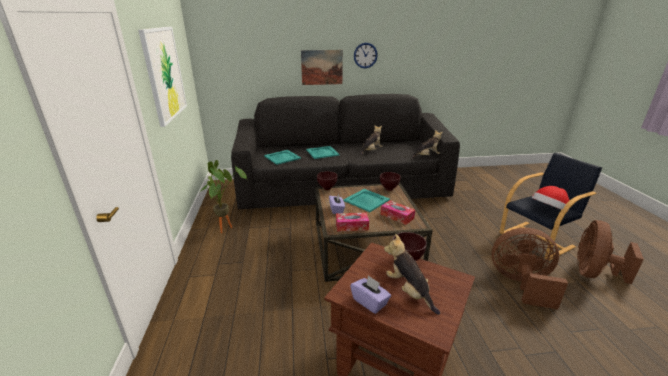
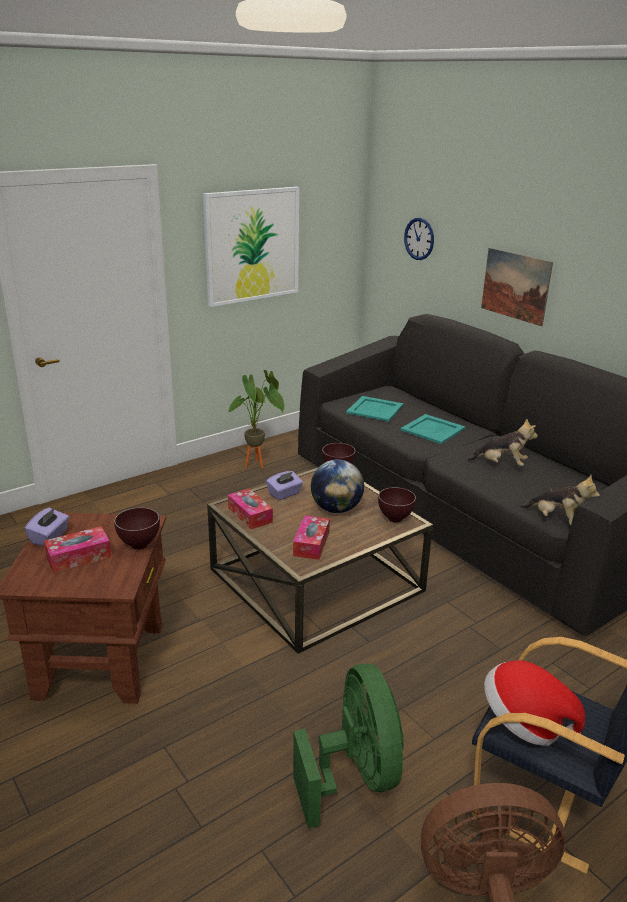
camera: 60 degrees right, 0 degrees up
(365, 55) = (591, 283): wall clock -> wall clock (419, 239)
(366, 200) = (336, 509): turquoise tray -> globe
(409, 291) = (79, 557): plush toy -> tissue box
(521, 284) = (354, 775): brown fan -> green fan

